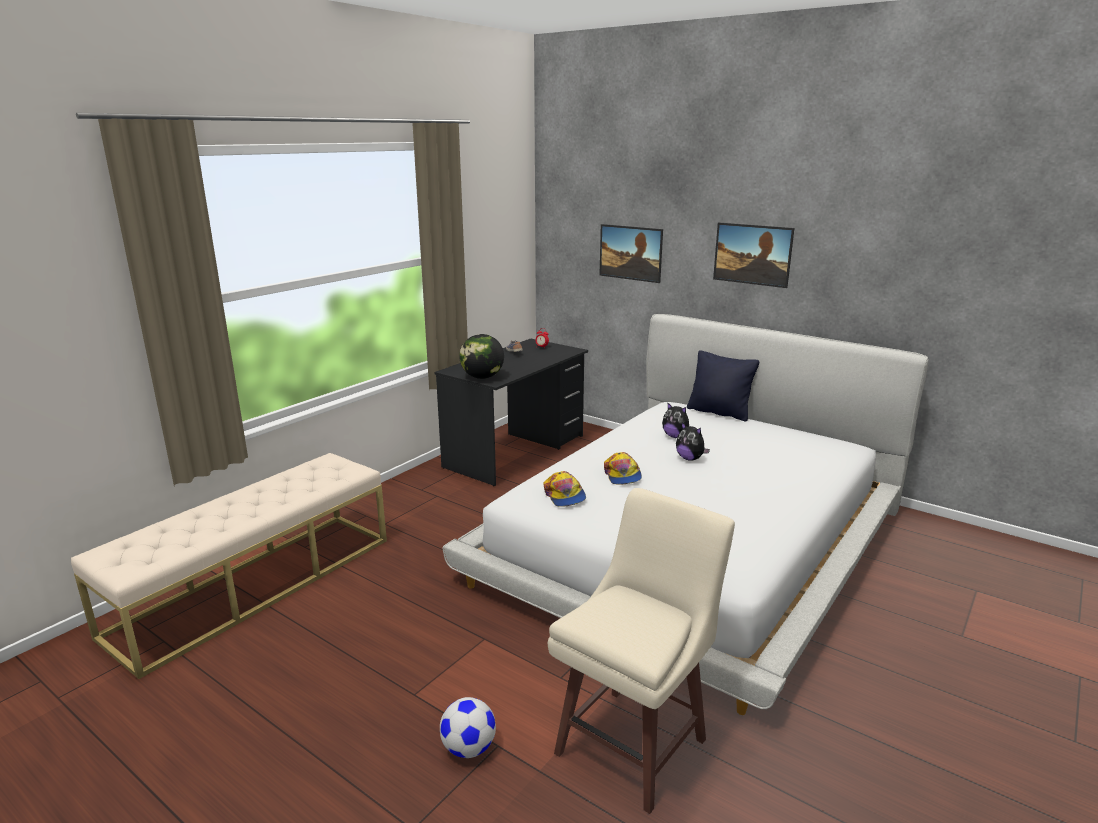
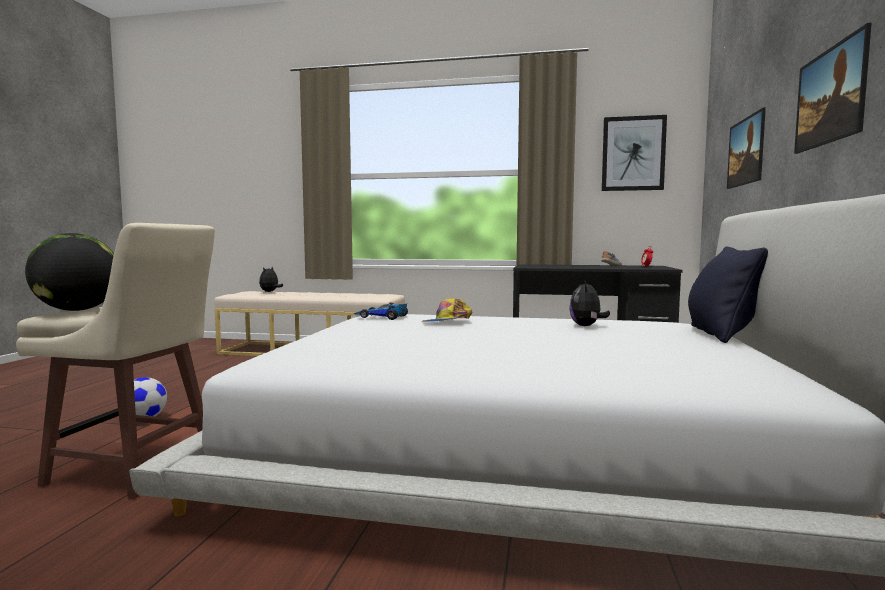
camera: 65 degrees right, 15 degrees down
(482, 377) = (529, 266): globe -> globe (77, 310)
(495, 231) = (633, 153): none -> picture
(564, 496) = (382, 317): cap -> toy car
(690, 458) = (532, 332): plush toy -> plush toy (270, 292)

